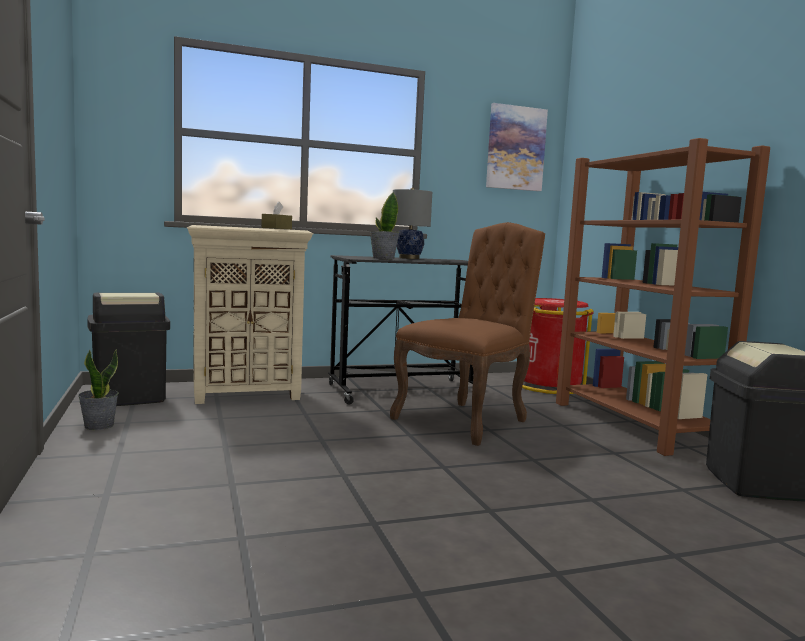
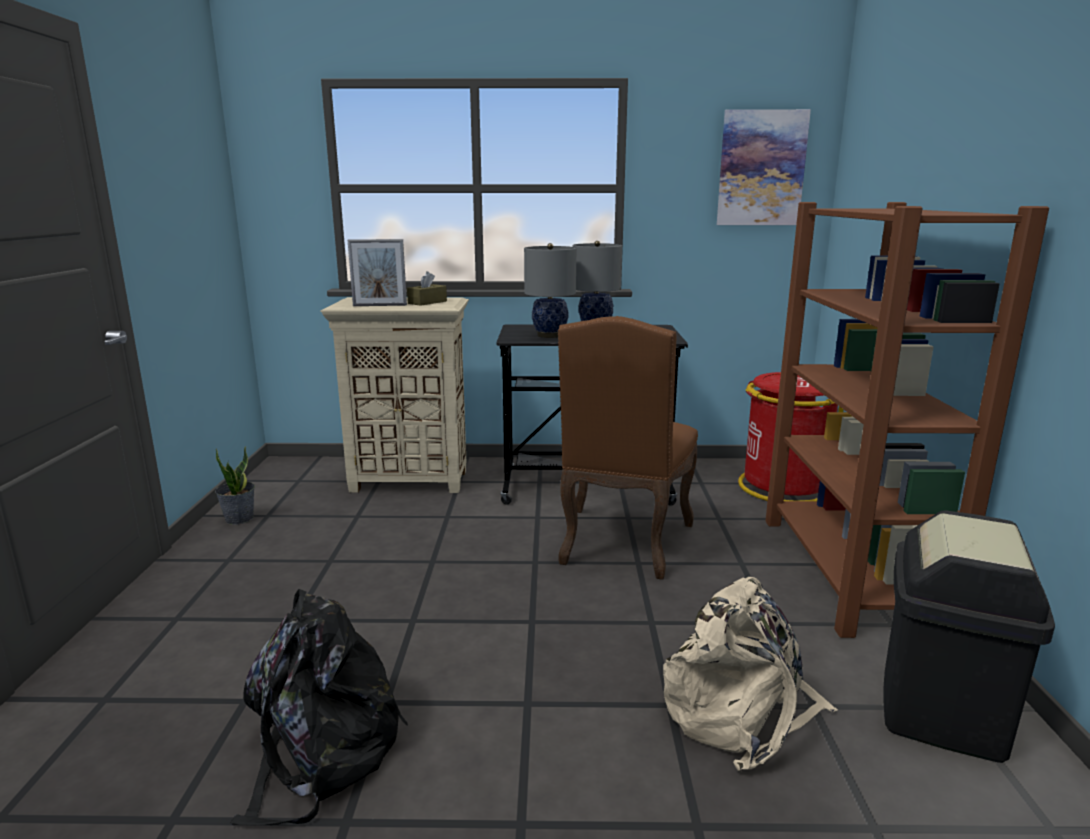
camera: 20 degrees right, 10 degrees up
(129, 398) = (295, 478): black trash can -> none
(240, 226) = (380, 305): none -> picture frame
(350, 558) = (321, 752): none -> black backpack
(383, 258) = (550, 335): potted plant -> grey table lamp
(465, 421) = (621, 544): brown chair -> brown chair turned 135 degrees clockwise
(642, 497) = (740, 712): none -> beige backpack

